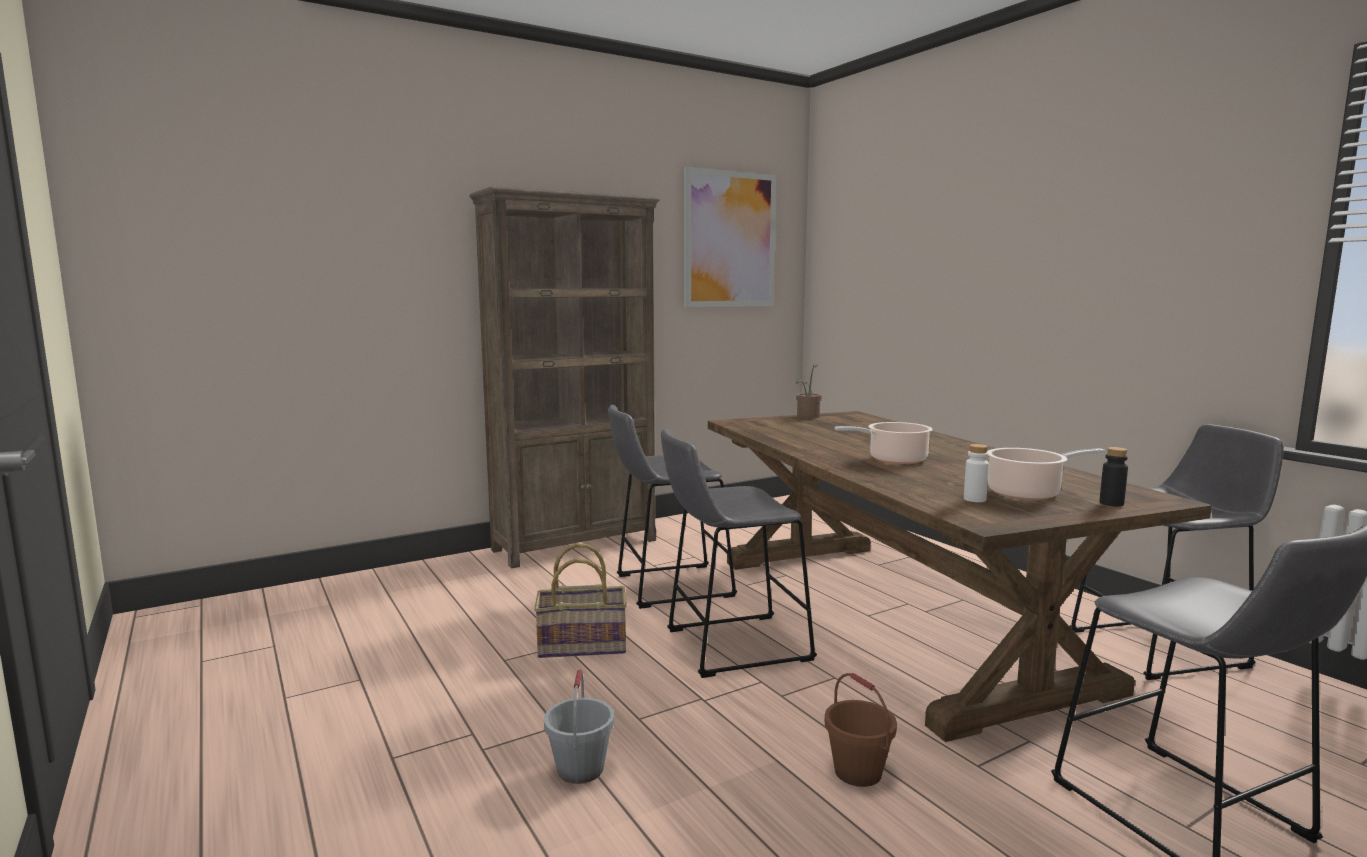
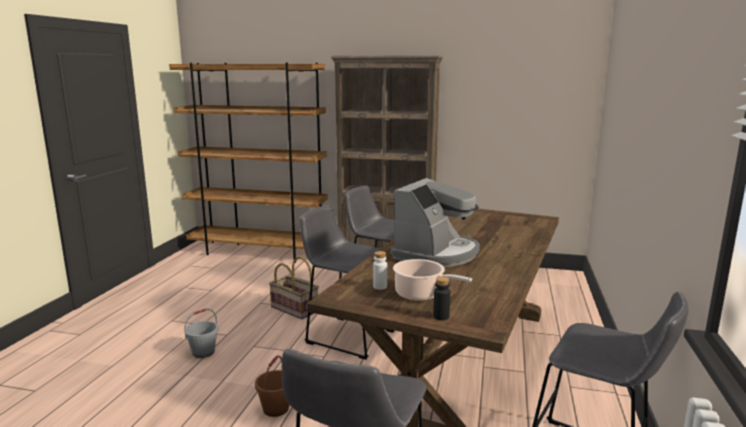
camera: 45 degrees right, 5 degrees up
(320, 593) = (259, 252): none -> brown bookcase
(729, 240) = (527, 77): picture -> none
(807, 417) = (504, 214): potted plant -> none
(894, 460) = (436, 253): cooking pot -> coffee machine

